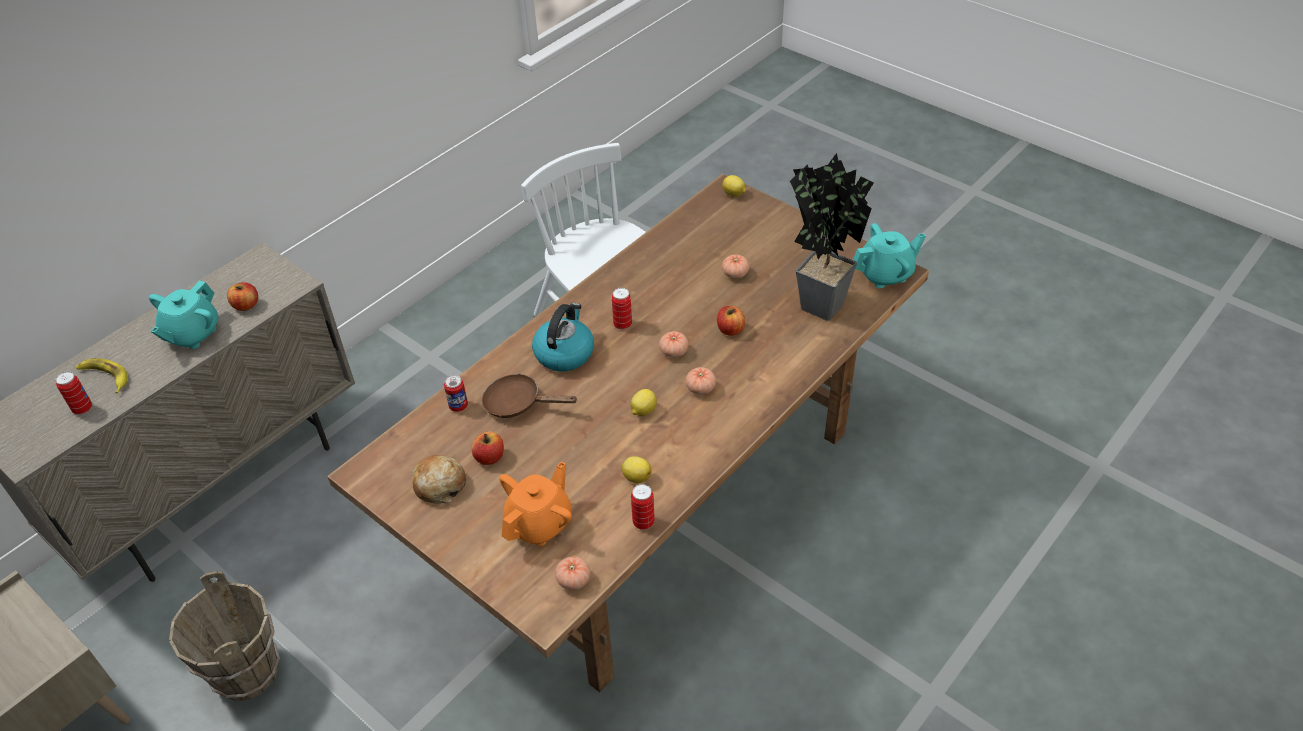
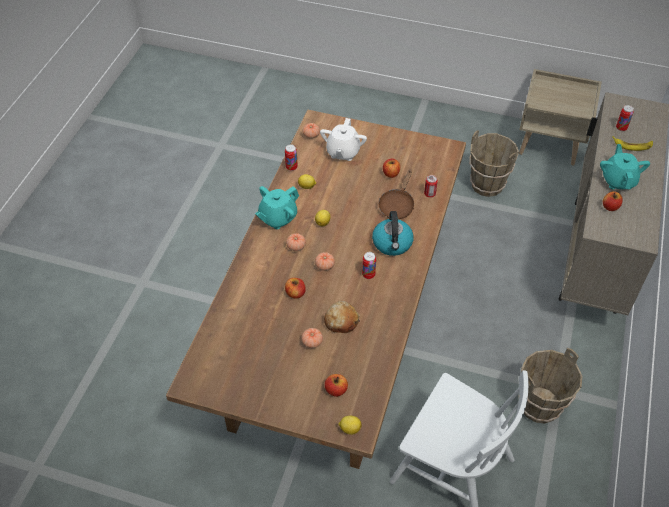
camera: 155 degrees right, 5 degrees up
(439, 485) = (405, 154): bread -> bread (341, 321)
(464, 348) = (540, 406): none -> brown bucket
(518, 403) = (397, 205): brown frying pan -> brown frying pan turned 120 degrees clockwise
(539, 523) = (343, 152): orange teapot -> white teapot
(731, 226) = (336, 390): none -> apple
(818, 301) = (243, 336): potted plant -> none
(885, 274) = (199, 378): turquoise teapot -> turquoise teapot (277, 218)

